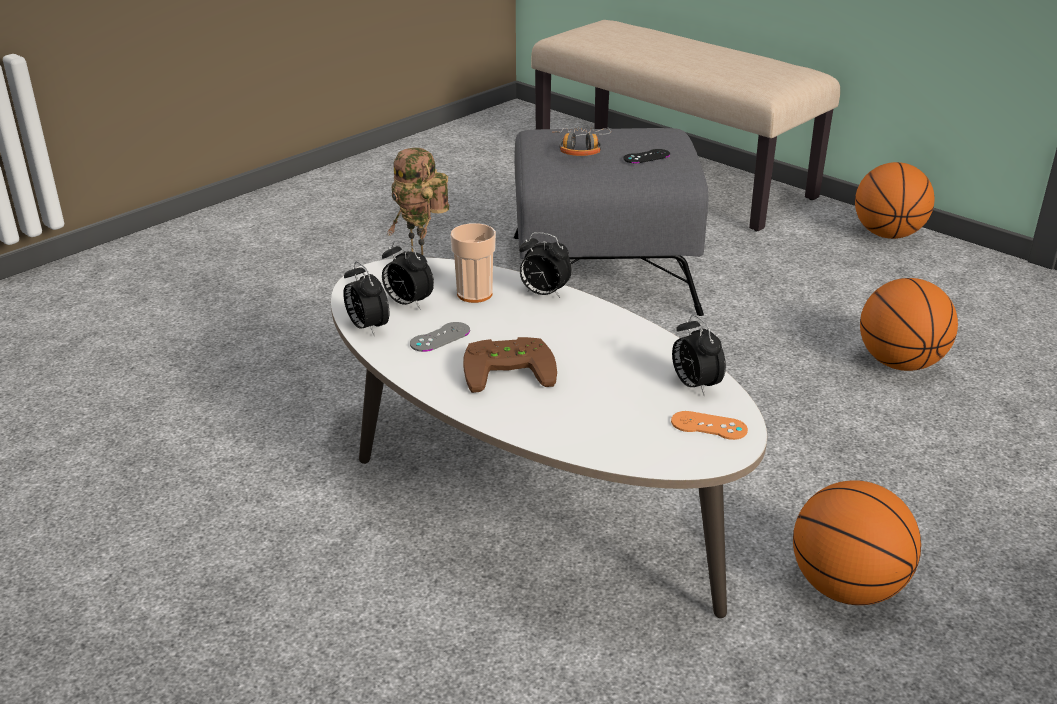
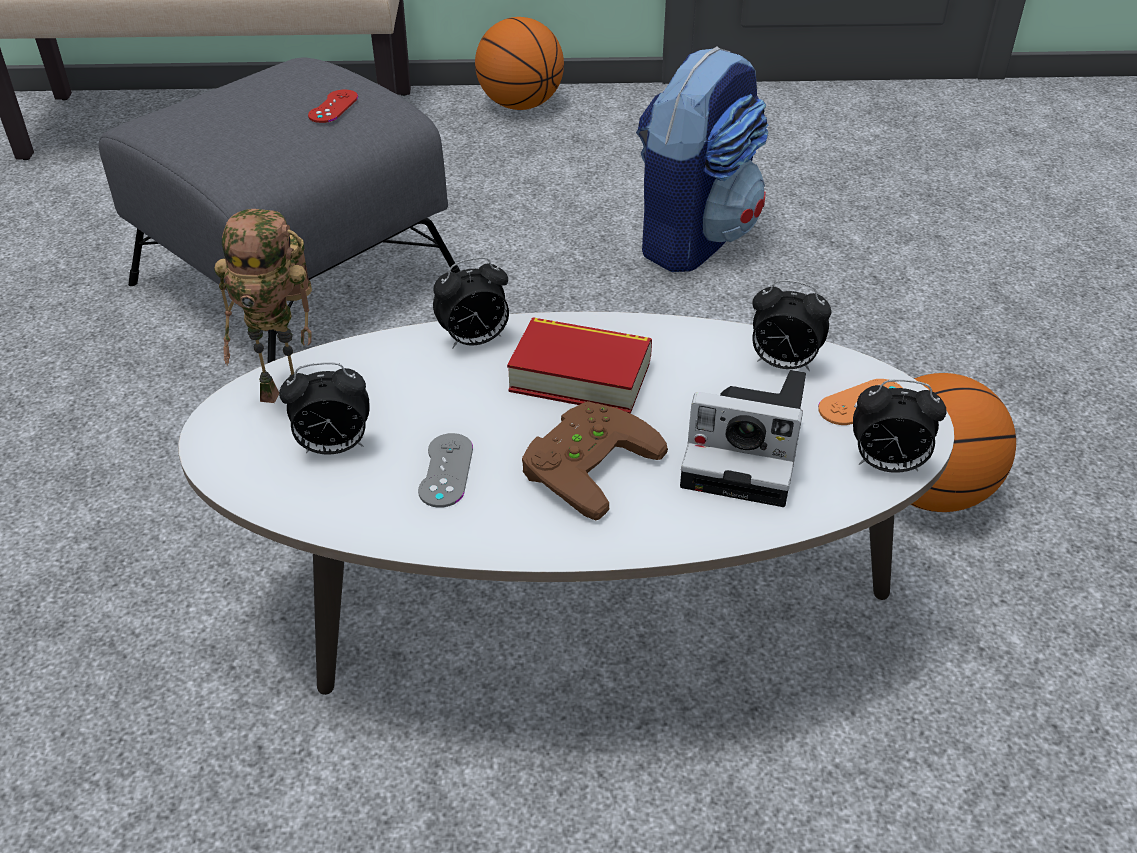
camera: 45 degrees left, 10 degrees up
(367, 327) = (333, 514): alarm clock -> alarm clock (886, 465)
(474, 294) = (396, 386): cup -> none
(571, 334) = (580, 376): none -> book
(580, 149) = (240, 127): headphones -> none
(598, 411) = (748, 453): none -> camera
(646, 156) = (333, 107): black game controller -> red game controller
(900, 363) = (693, 237): basketball -> backpack

